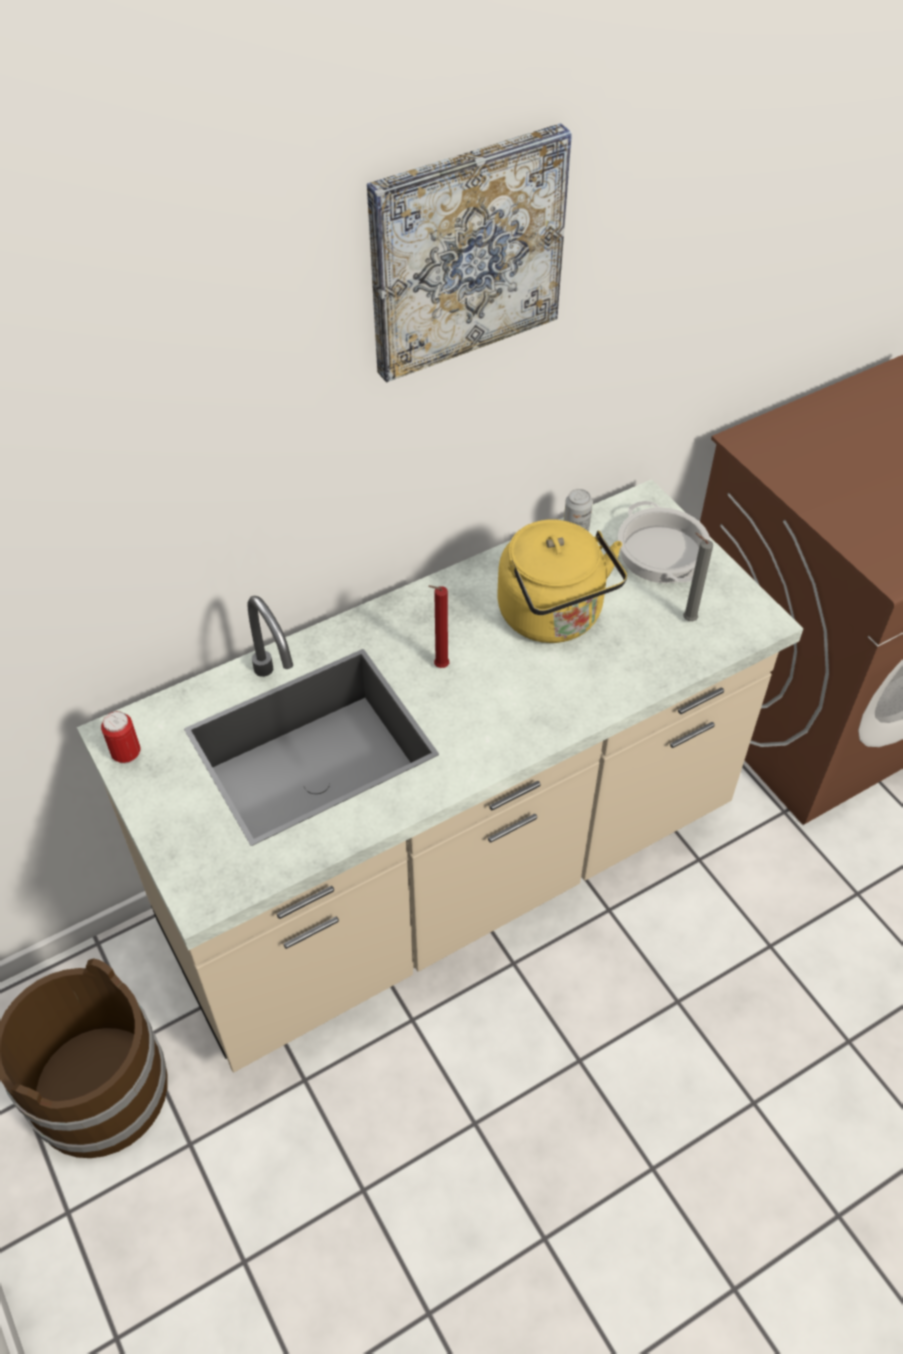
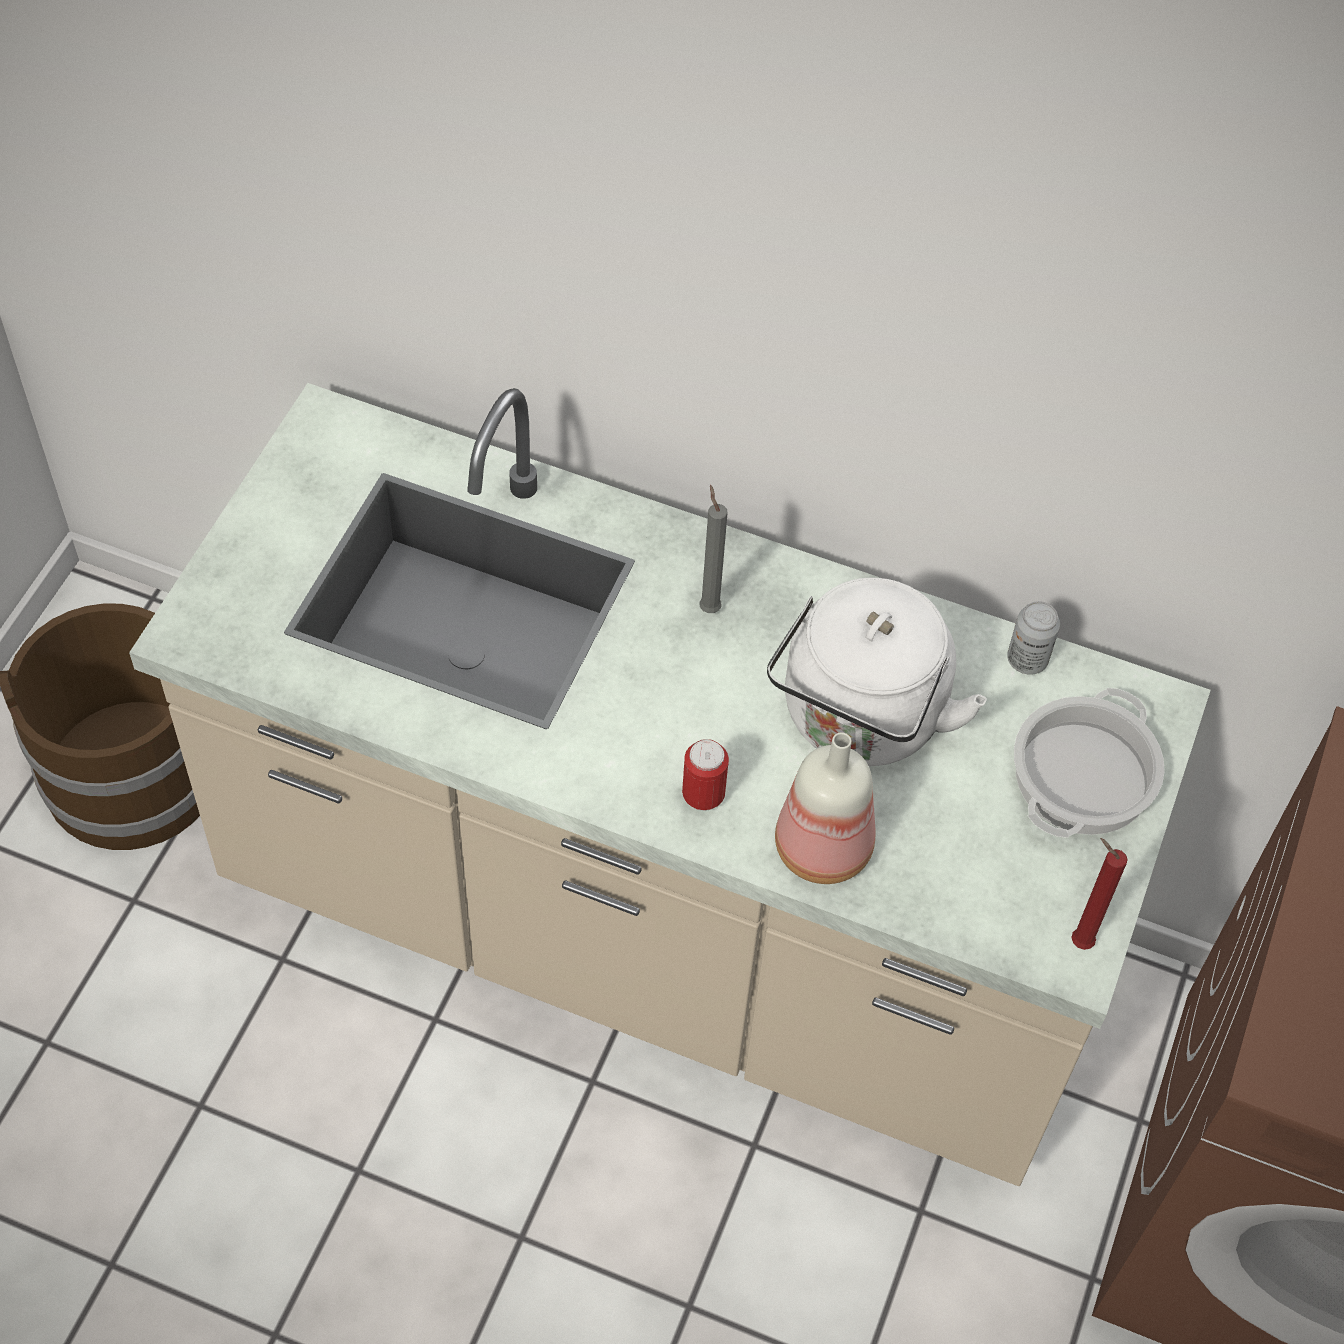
camera: 50 degrees right, 5 degrees up
(126, 754) = (309, 447): can -> can (703, 796)
(439, 666) = (674, 650): red candle -> red candle (1077, 941)
(465, 252) = (951, 180): picture -> none
(554, 617) = (859, 721): yellow kettle -> white kettle
(621, 678) = (826, 849): none -> bottle
(687, 619) = (993, 868): grey candle -> grey candle (708, 606)

